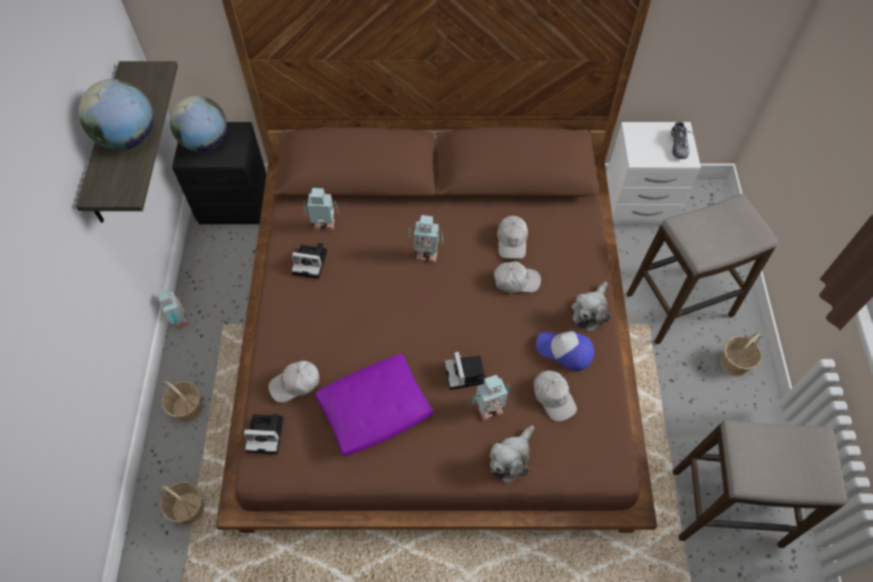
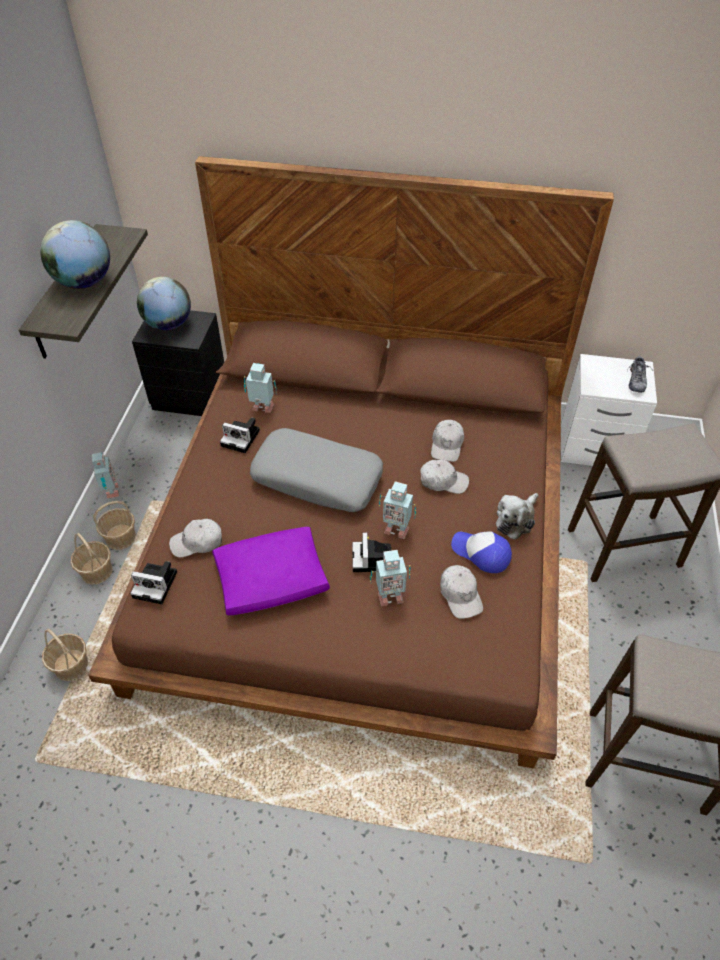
camera: 10 degrees right, 10 degrees down
(396, 296) = (318, 478): none -> grey pillow
(426, 254) = (357, 446): toy robot -> toy robot (396, 529)
(511, 458) = (402, 647): plush toy -> none
(735, 363) = (677, 613): basket -> basket (121, 537)

